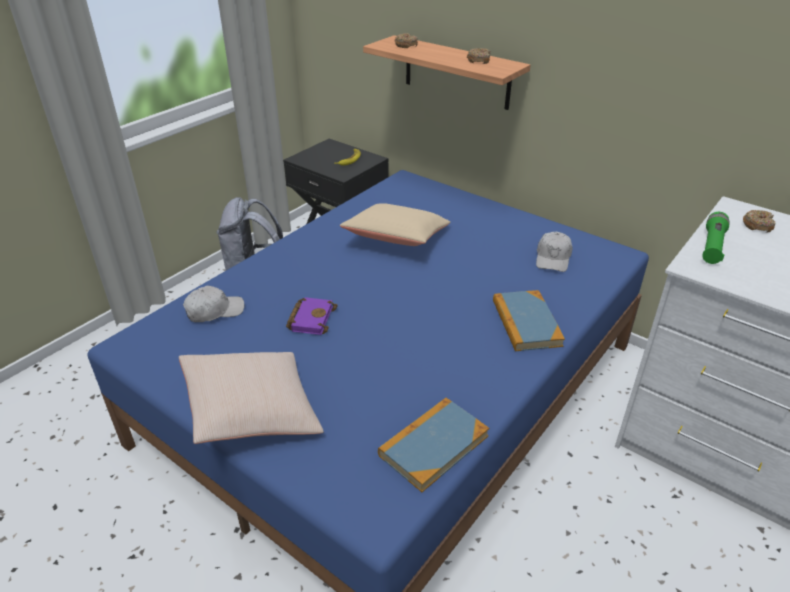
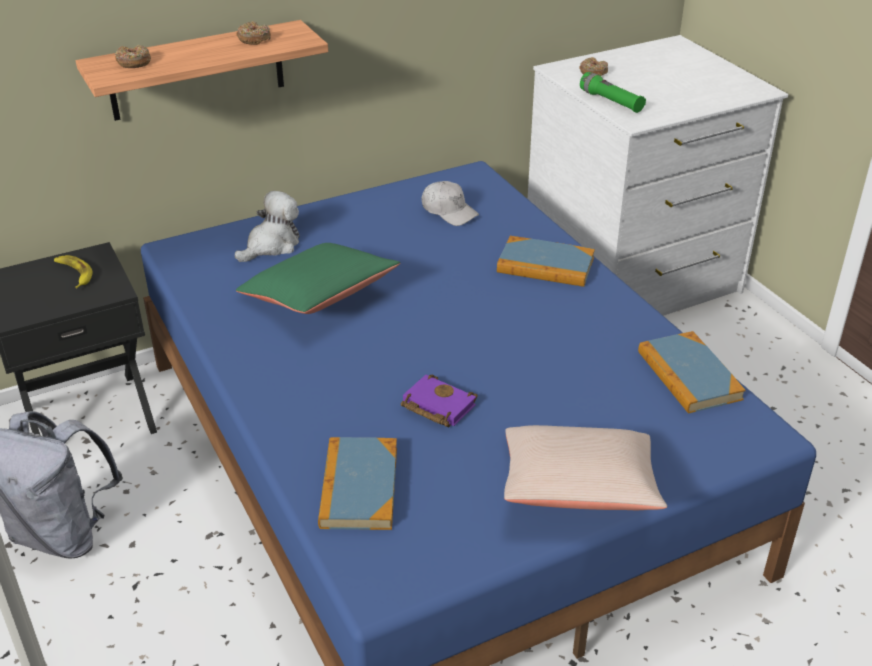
camera: 65 degrees left, 0 degrees up
(214, 311) = (359, 487): white cap -> book
(397, 239) = (319, 297): beige pillow -> green pillow
(438, 206) = (272, 245): none -> plush toy

